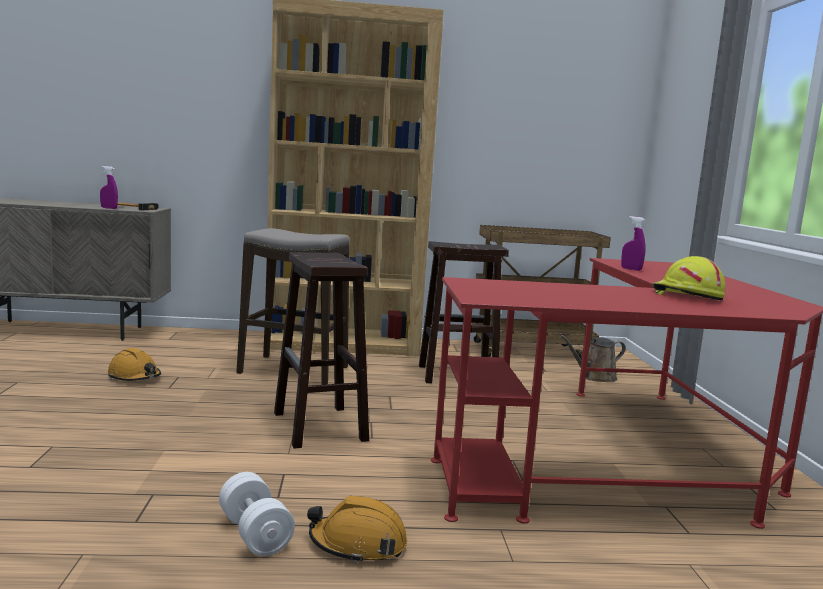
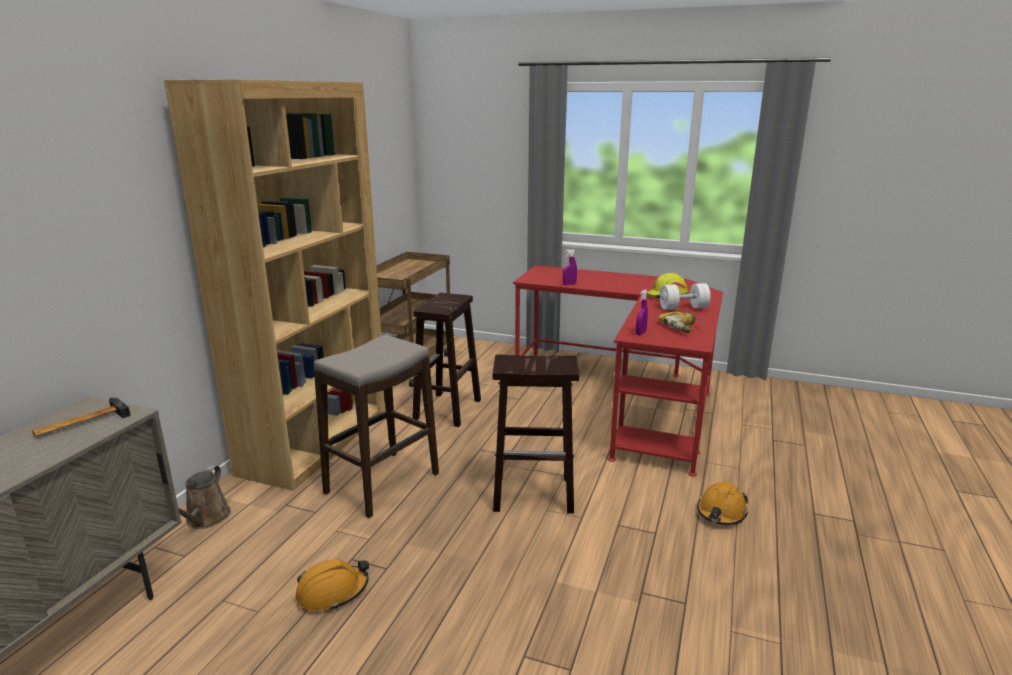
camera: 65 degrees left, 10 degrees up
(109, 208) = (85, 438): purple spray bottle -> purple spray bottle (640, 333)
(255, 534) = (707, 549): white dumbbell -> white dumbbell (683, 308)
(551, 296) = (682, 326): none -> power drill
(595, 377) = (485, 362): brown watering can -> brown watering can (206, 519)

